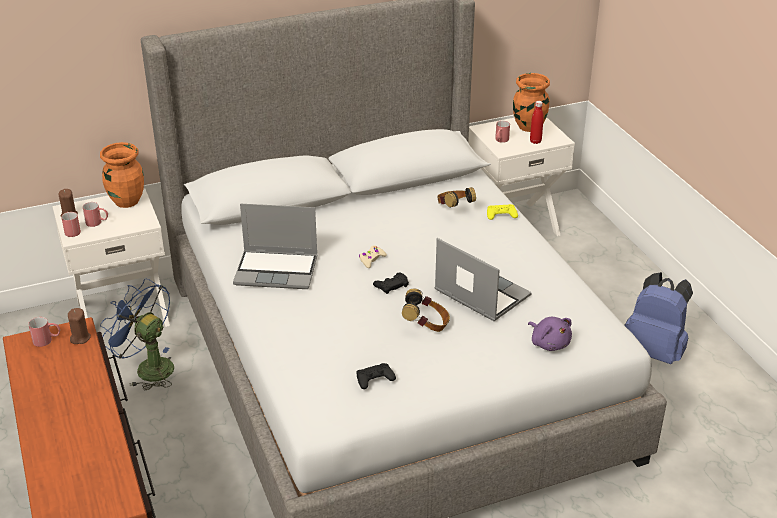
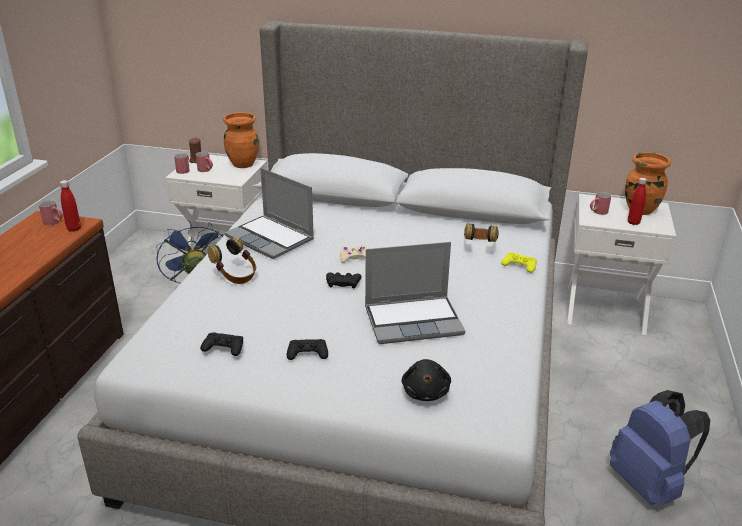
camera: 35 degrees right, 5 degrees down
(80, 338) = (74, 229): brown candle -> red bottle
(426, 325) = (330, 325): headphones -> headphones (235, 276)
(438, 354) = (307, 353): none -> black game controller
(480, 294) = (414, 320): laptop -> laptop turned 90 degrees clockwise
(549, 343) = (425, 392): purple plush toy -> black plush toy

